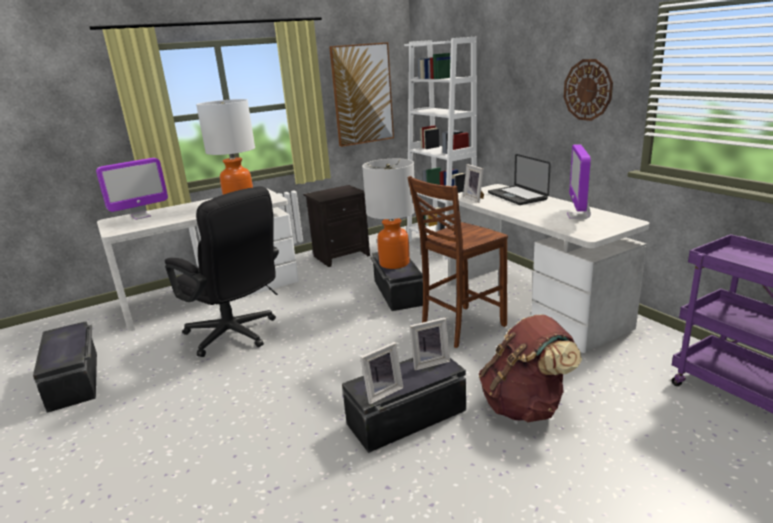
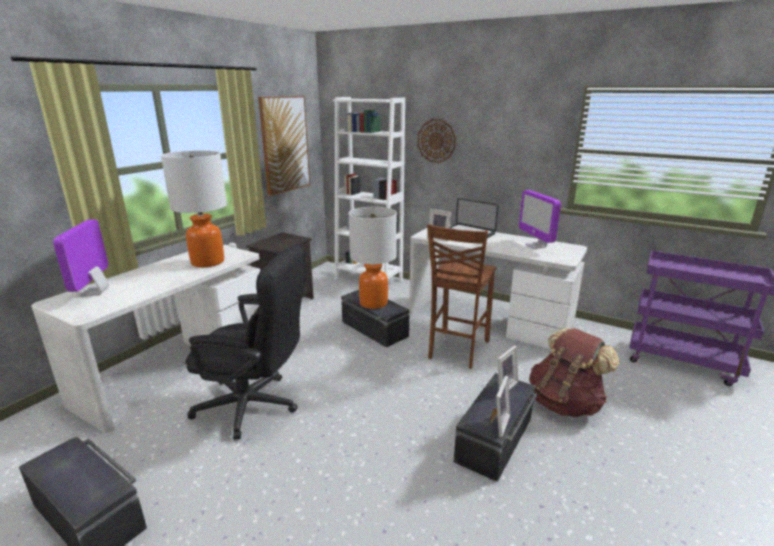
camera: 30 degrees left, 0 degrees up
(141, 216) = (95, 292): monitor -> monitor turned 150 degrees clockwise
(588, 90) = (519, 147): wall clock -> wall clock (436, 141)

